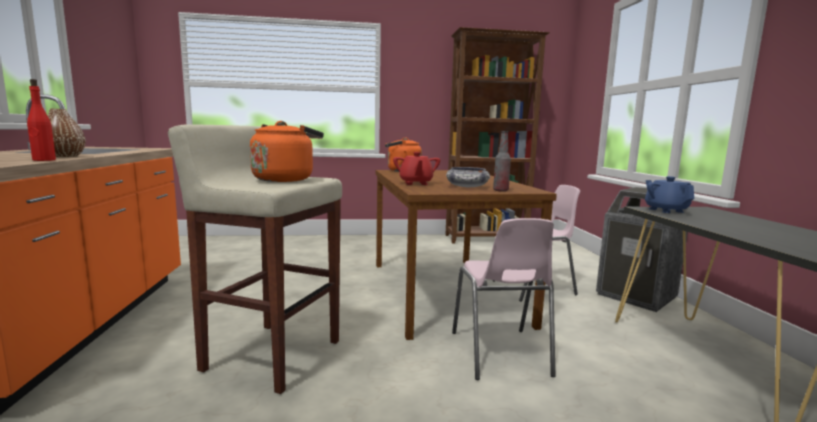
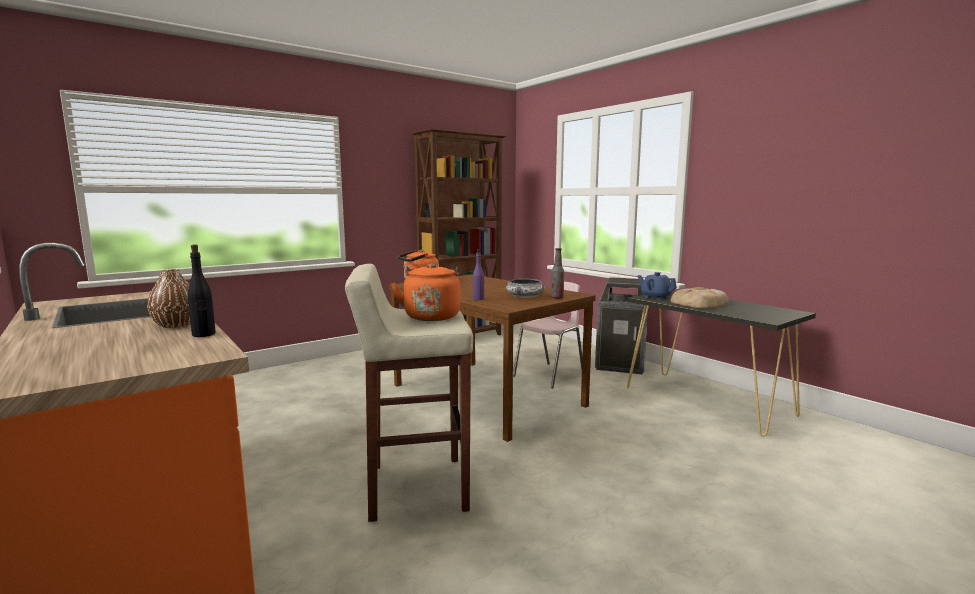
camera: 30 degrees left, 0 degrees up
(44, 160) = (204, 334): red bottle -> black bottle
(416, 183) = (478, 299): red teapot -> purple bottle
(499, 354) = (582, 431): pink chair -> none
(722, 223) = (700, 304): none -> bread

